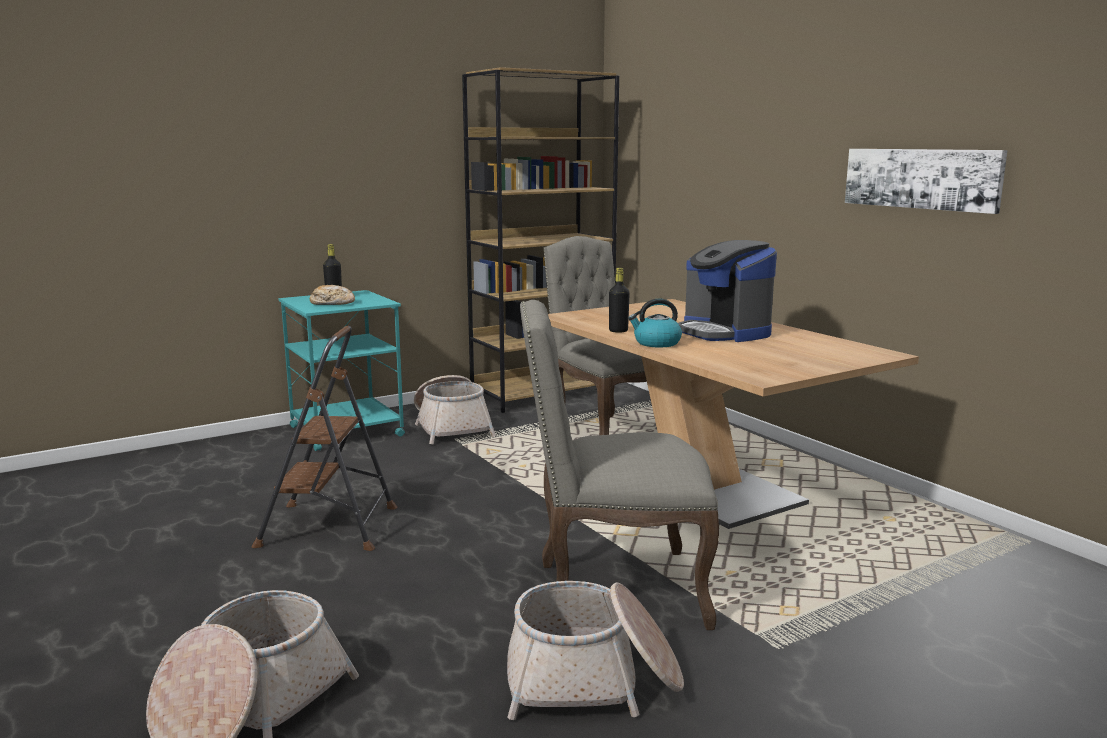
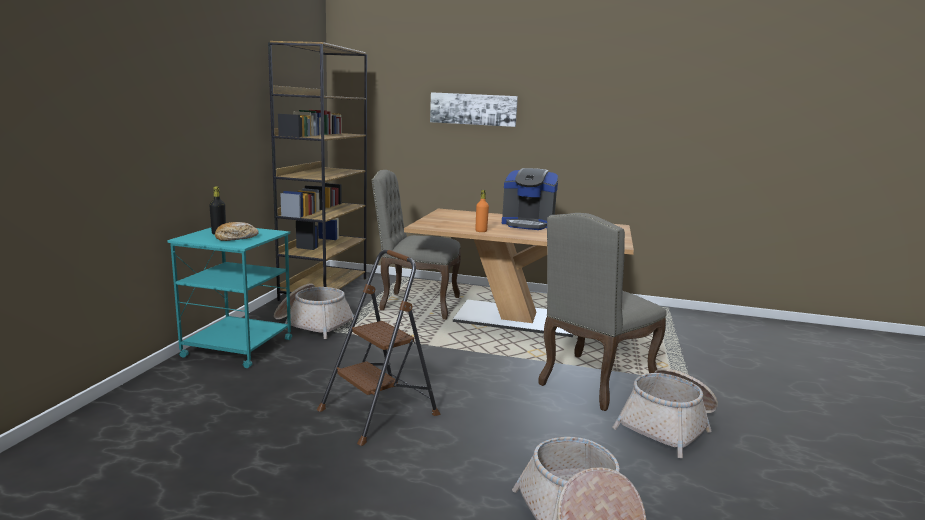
camera: 45 degrees left, 0 degrees up
(618, 331) = (481, 231): black bottle -> orange bottle
(656, 343) = (521, 235): kettle -> none
(921, 178) = (599, 131): picture -> picture (473, 109)

